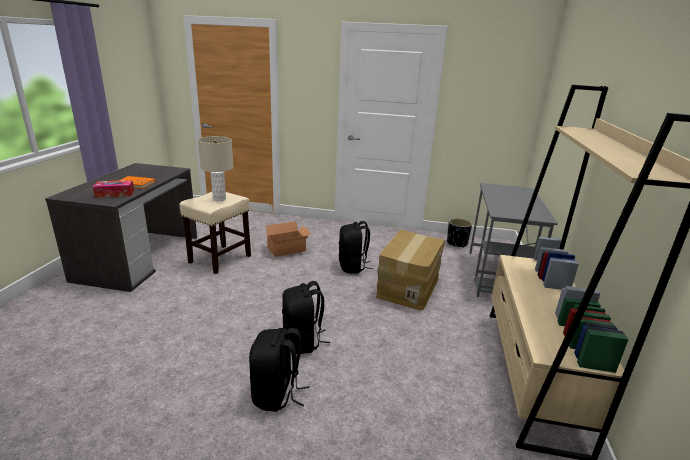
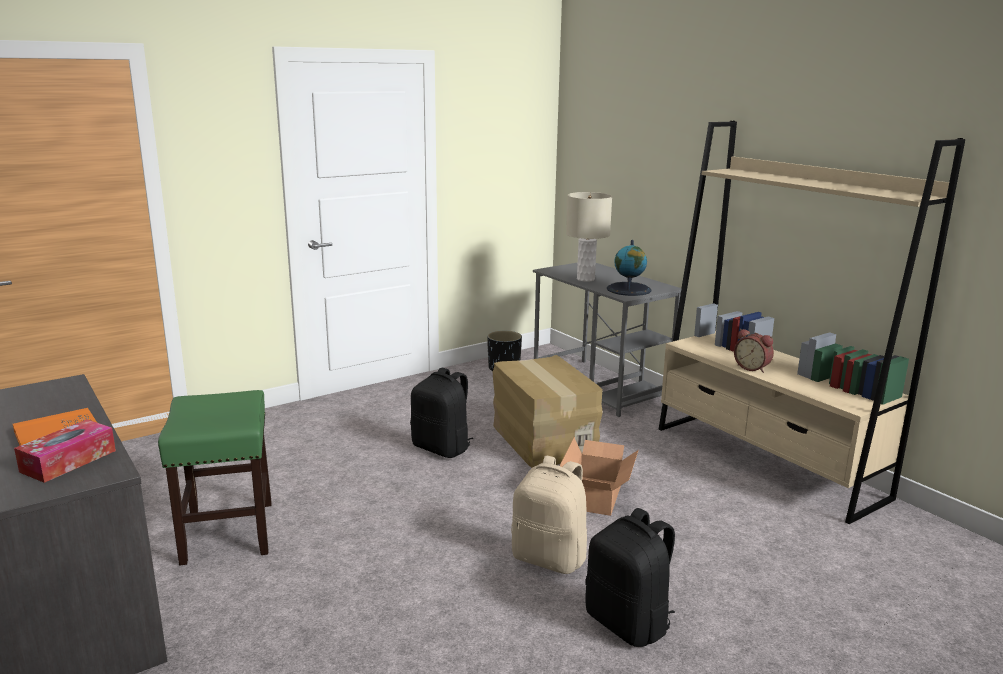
camera: 45 degrees left, 5 degrees down
(219, 199) = (221, 408): beige table lamp -> beige table lamp (585, 279)
(219, 259) = (228, 533): beige stool -> green stool
(288, 250) = (312, 468): cardboard box -> cardboard box (598, 495)
(303, 341) = (550, 558): black backpack -> beige backpack
(512, 210) = (629, 289): none -> globe
(526, 293) = (752, 368): none -> alarm clock

